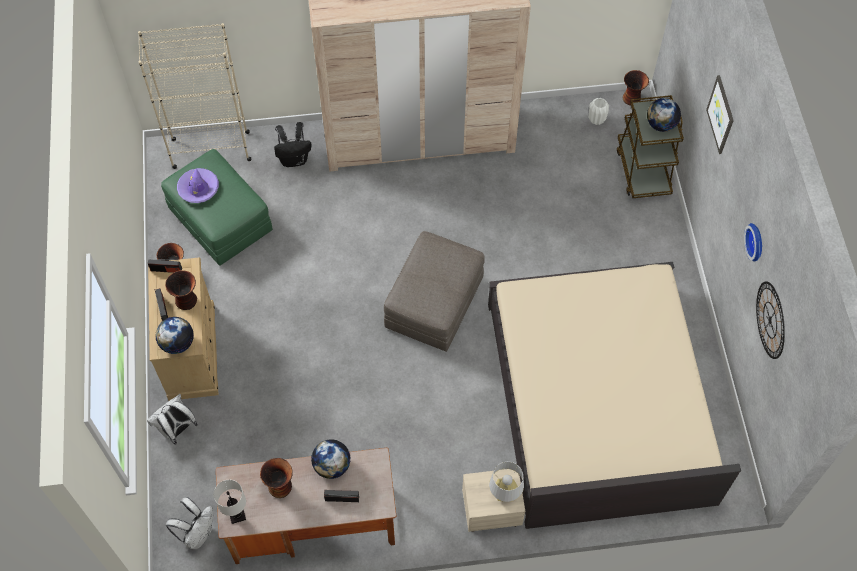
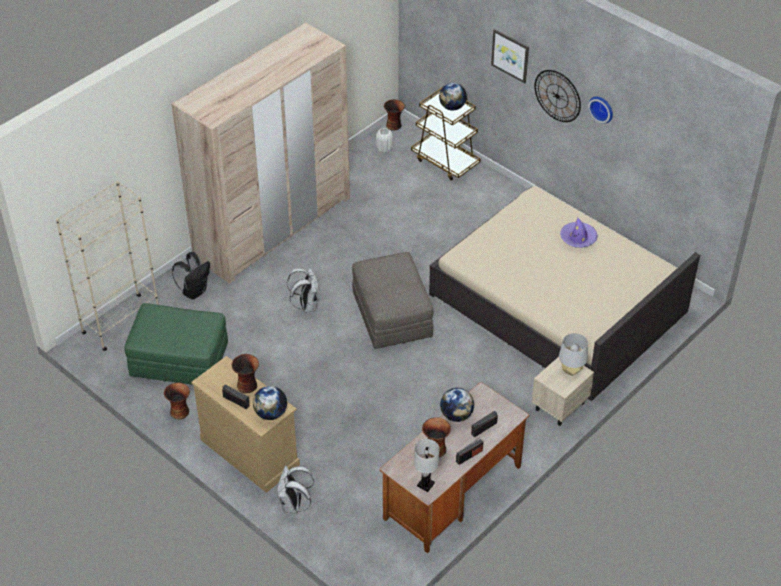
camera: 40 degrees left, 15 degrees down
(166, 269) = (210, 377): radio -> radio (469, 456)
(198, 188) = (161, 332): purple hat -> purple hat (578, 238)
(198, 533) = (380, 555): white backpack -> white backpack (306, 305)
(770, 320) = (648, 148): wall clock -> wall clock (557, 96)

